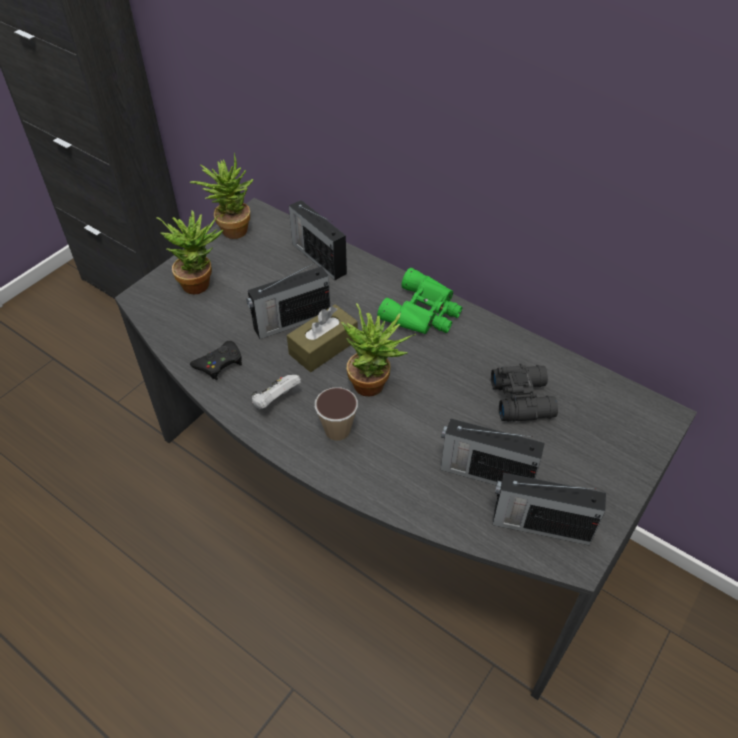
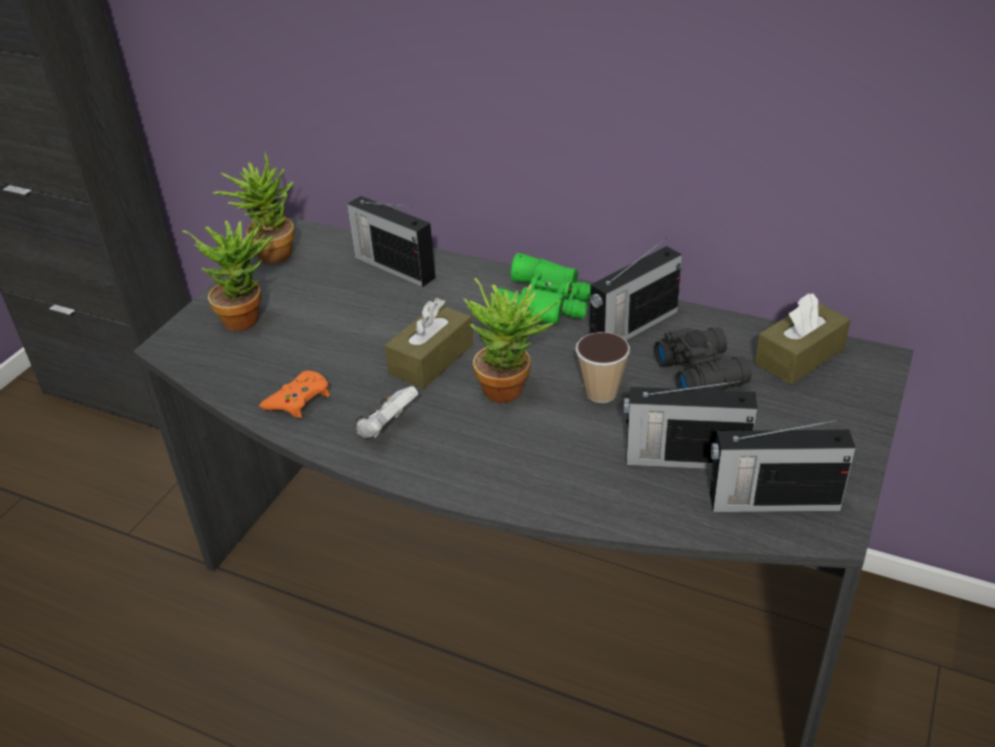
camera: 10 degrees left, 10 degrees down
(219, 363) = (298, 399): black game controller -> orange game controller
(291, 322) = (379, 339): radio -> radio (632, 327)
(337, 431) = (480, 447): cup -> cup (601, 393)
(603, 400) = (799, 356): none -> brown tissue box

